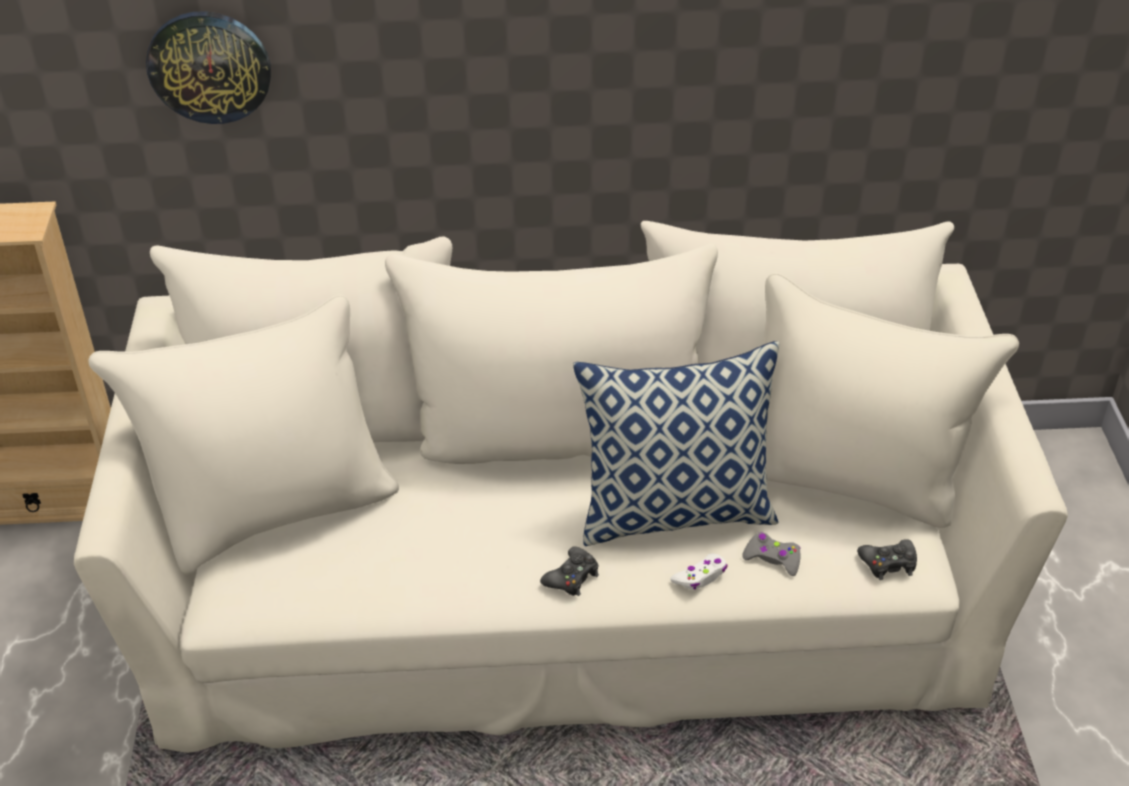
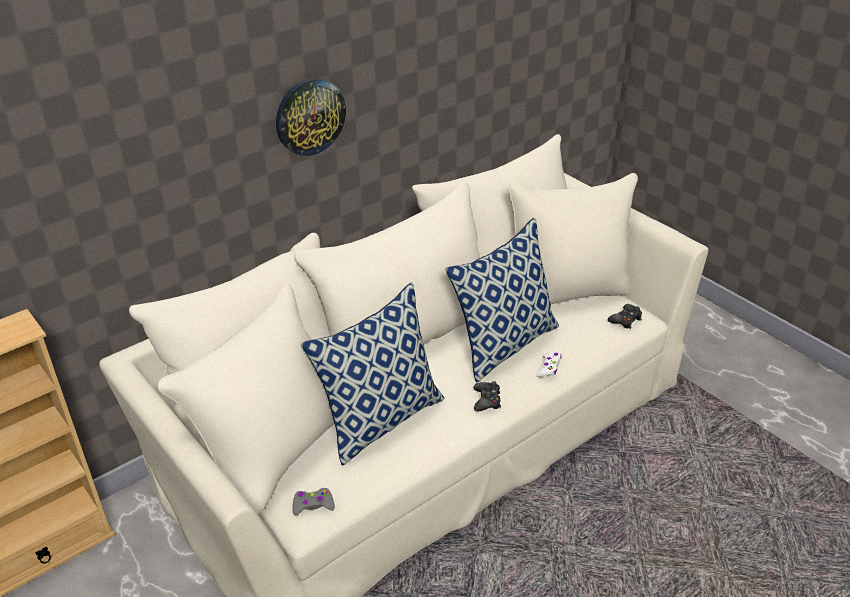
camera: 35 degrees left, 5 degrees down
(209, 66) = (127, 168): wall clock -> wall clock (310, 116)
(420, 532) = (381, 419): none -> pillow
(772, 558) = (573, 343): grey game controller -> grey game controller (313, 505)

